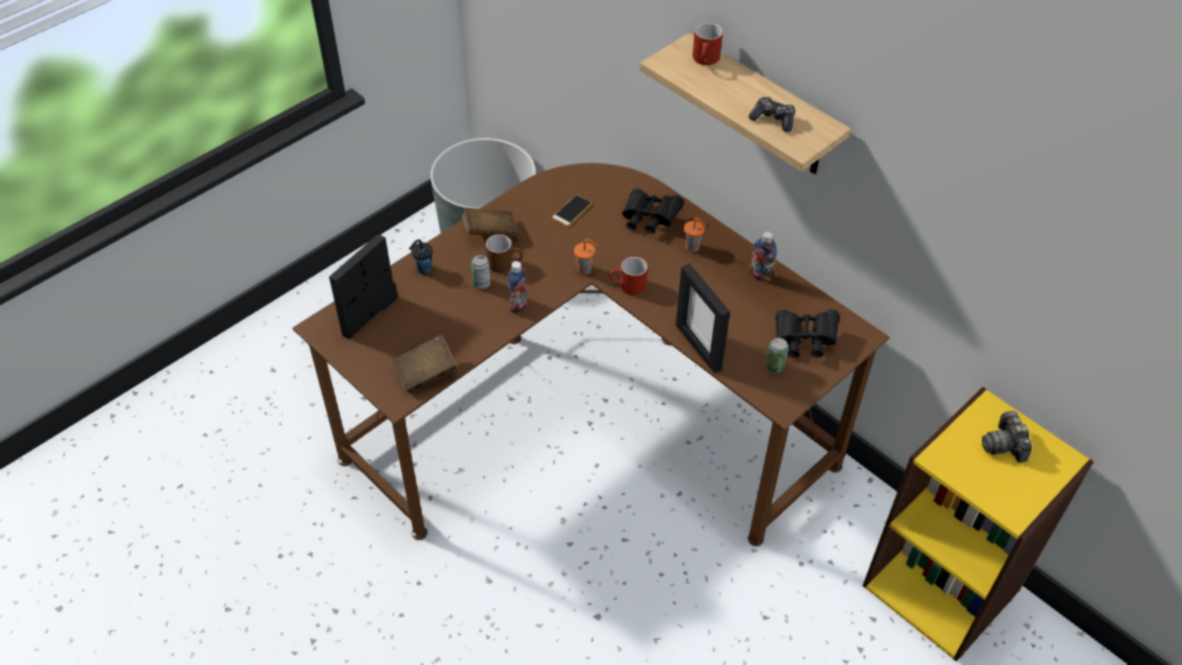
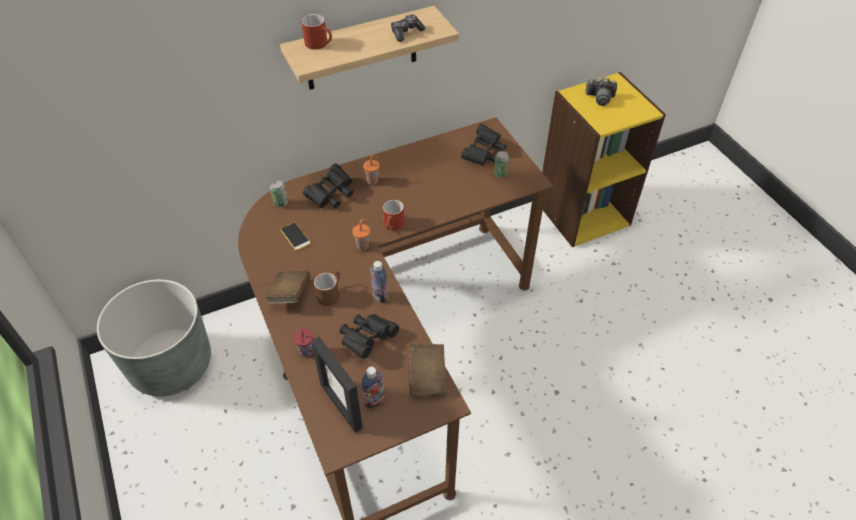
camera: 70 degrees left, 0 degrees up
(423, 269) = (306, 352): black cup -> red cup
(456, 311) = (367, 339): none -> black binoculars
(481, 283) = (344, 314): can -> can (280, 203)
(699, 346) = (467, 204): picture frame -> none
(760, 275) = (417, 155): bottle -> bottle (374, 400)

